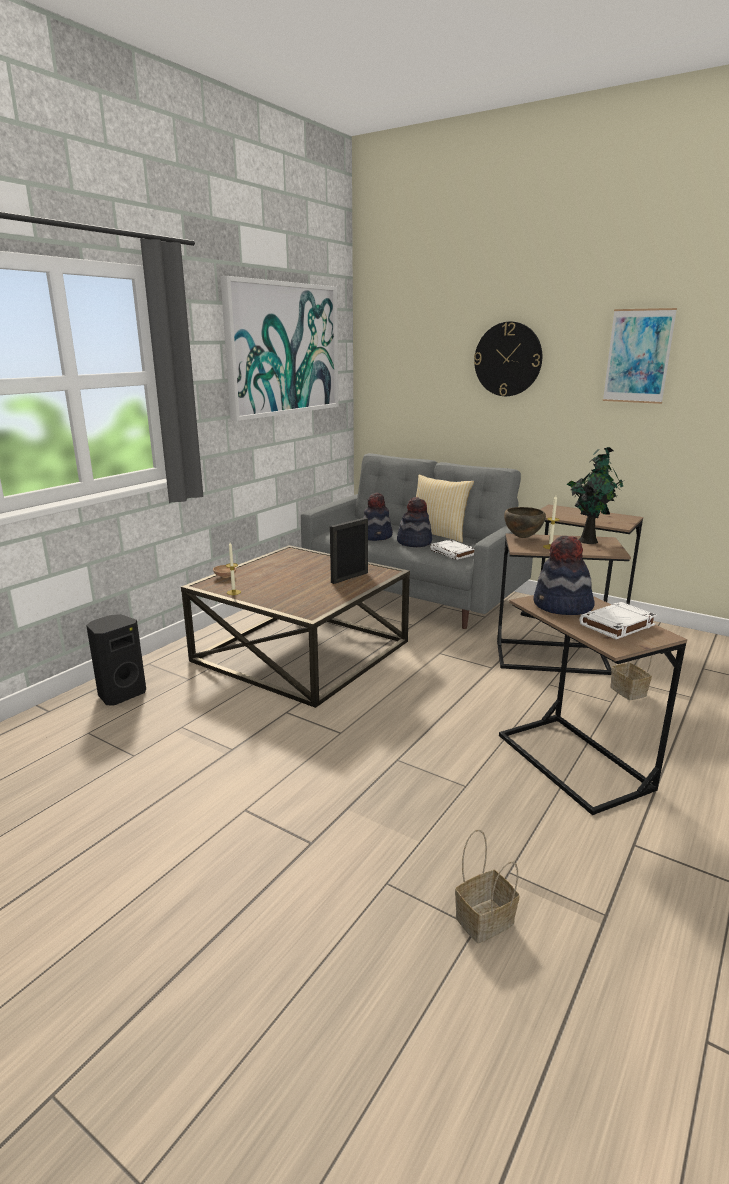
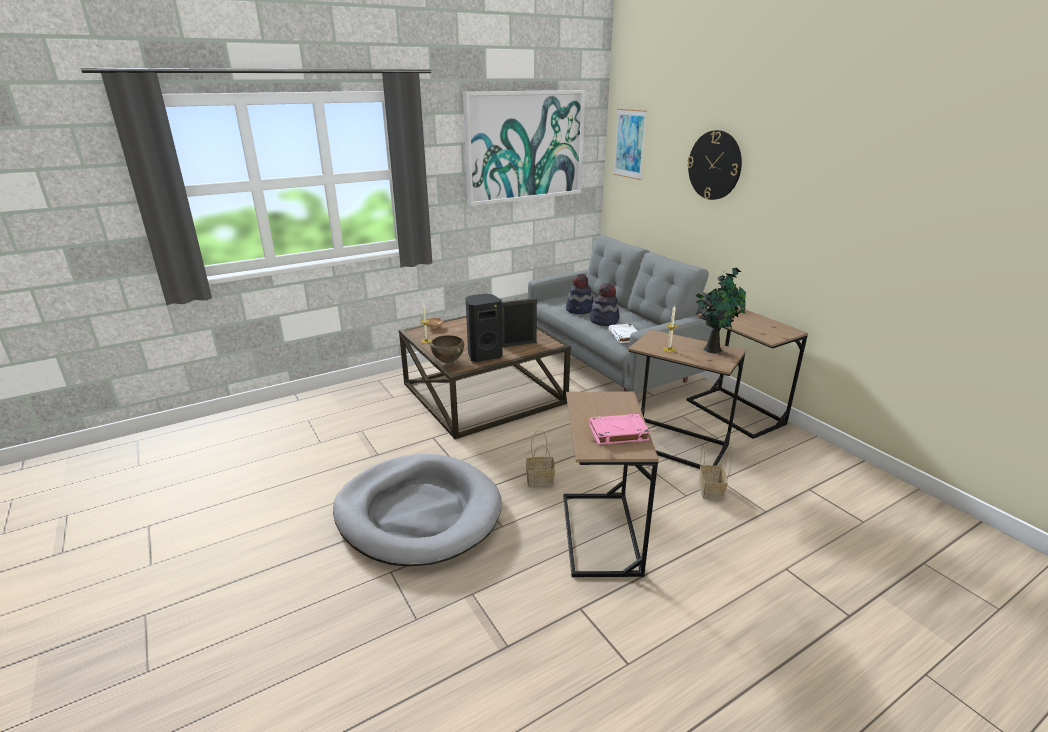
camera: 25 degrees right, 5 degrees up
(121, 694) = (345, 398): black speaker -> black speaker (484, 355)
(353, 802) = (418, 513): none -> grey dog bed
(438, 535) = (633, 316): pillow -> none
(484, 922) = (425, 618): basket -> basket (539, 480)
(522, 537) = (658, 335): brown bowl -> brown bowl (448, 362)
(562, 607) = (597, 407): hat -> none
(616, 625) = (617, 433): white book -> pink book
(638, 356) = (820, 176): picture -> picture (629, 144)

